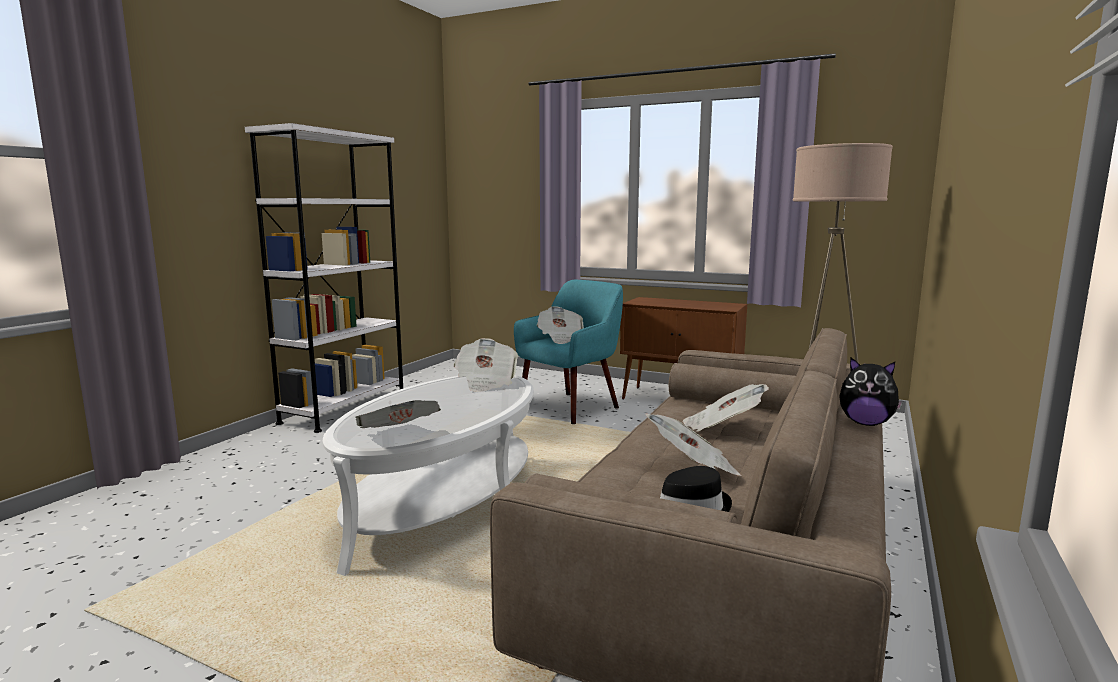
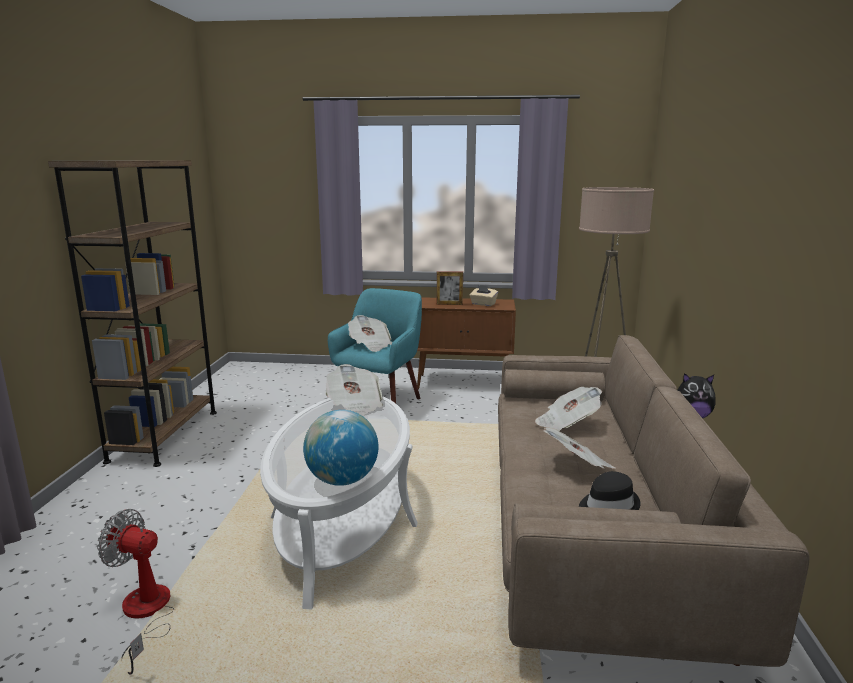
camera: 20 degrees left, 5 degrees up
(201, 547) = (145, 614): none -> fan
(344, 409) = (164, 435): white bookcase -> brown bookcase
(399, 437) = (342, 480): newspaper -> globe
(664, 303) = (449, 304): none -> picture frame
(703, 305) = (483, 304): none -> beige tissue box

